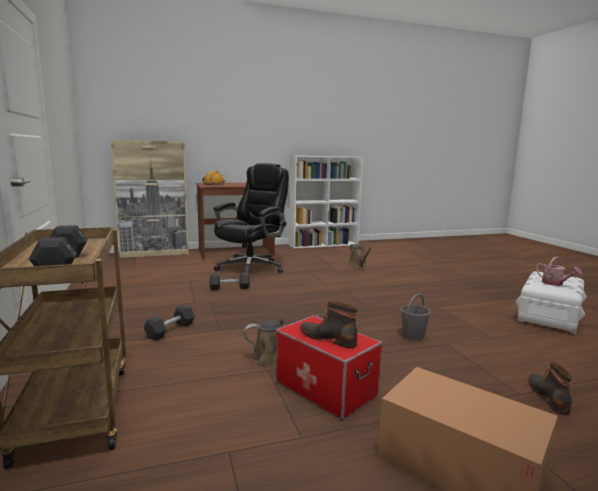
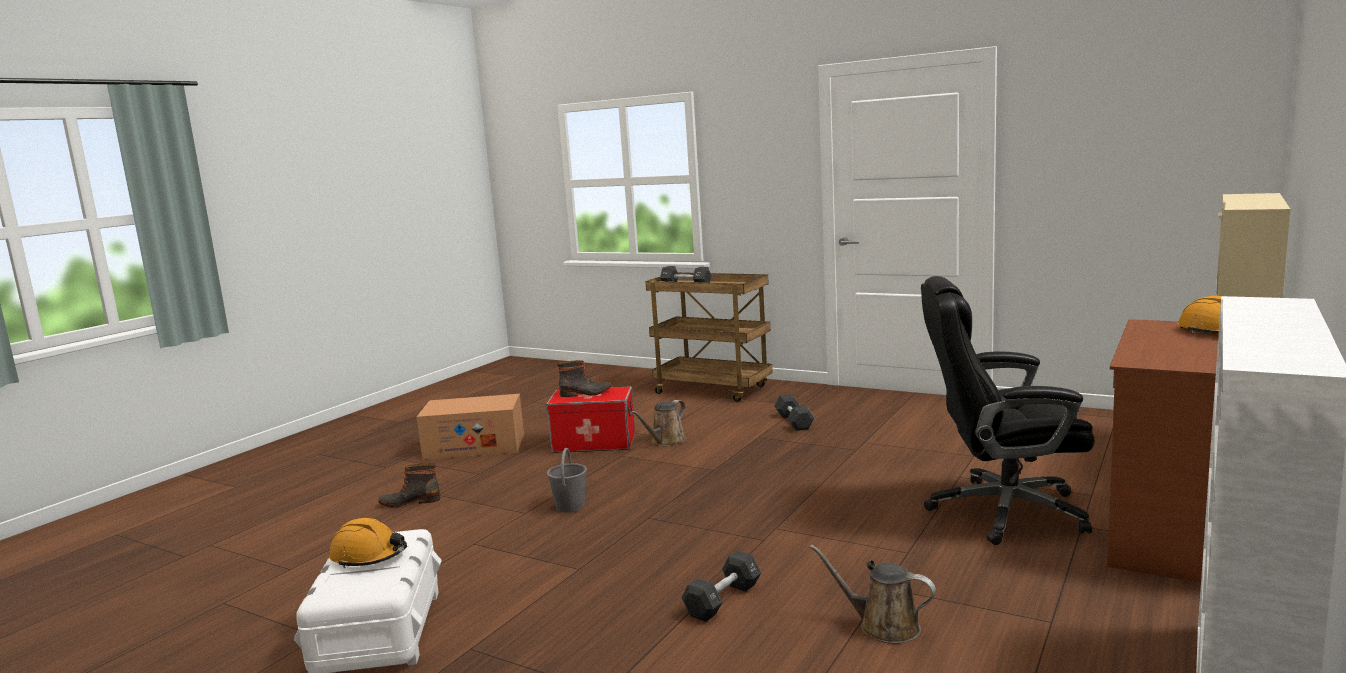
camera: 140 degrees right, 0 degrees up
(229, 288) = (896, 469): black dumbbell -> black dumbbell (723, 600)
(251, 268) = (1003, 511): black office chair -> black office chair turned 105 degrees clockwise
(549, 397) = (410, 501): boot -> boot turned 120 degrees clockwise
(555, 283) = (369, 556): watering can -> orange hard hat

